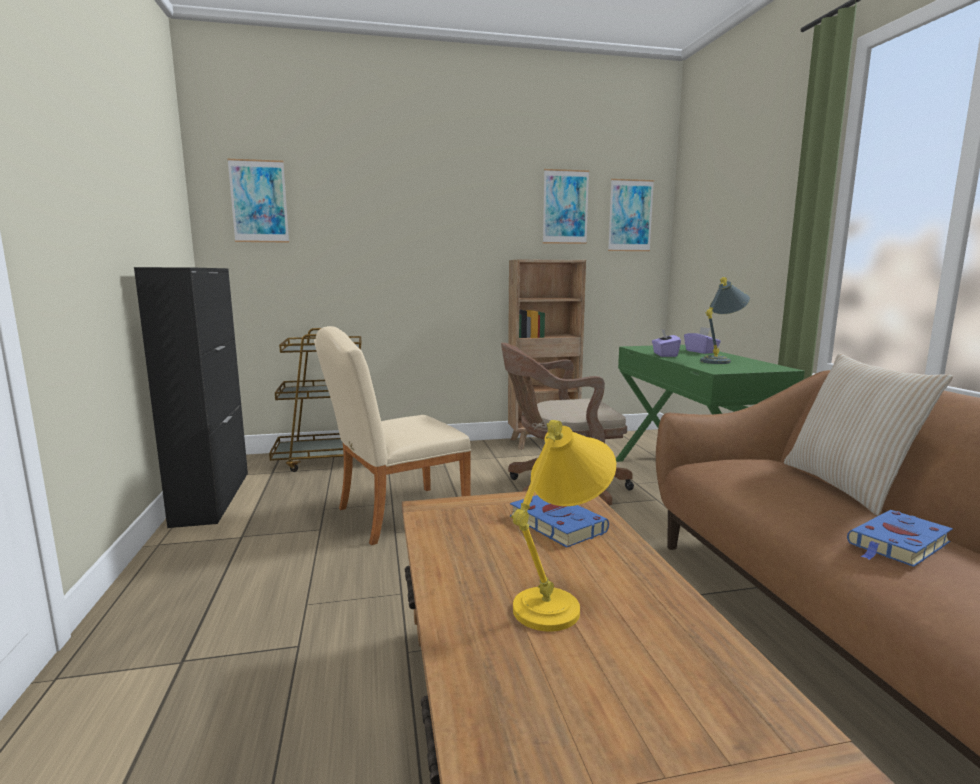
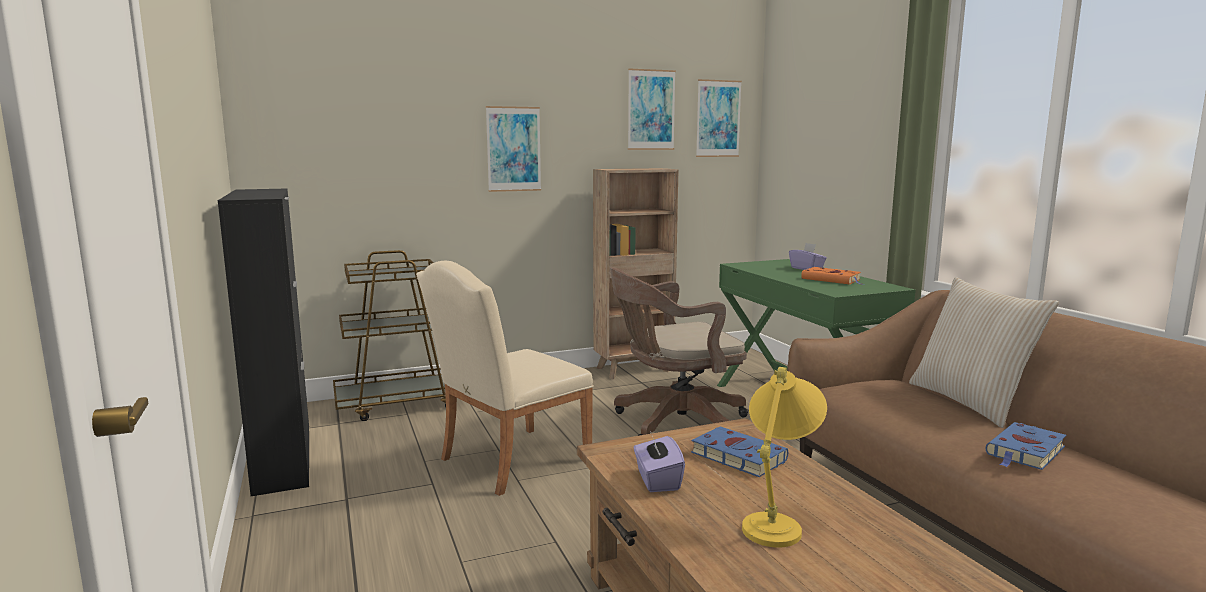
camera: 10 degrees left, 0 degrees up
(259, 201) = (308, 105): picture -> picture (513, 149)
(664, 355) = (773, 274): purple tissue box -> purple tissue box (657, 480)
(721, 360) = (832, 280): grey table lamp -> orange book

